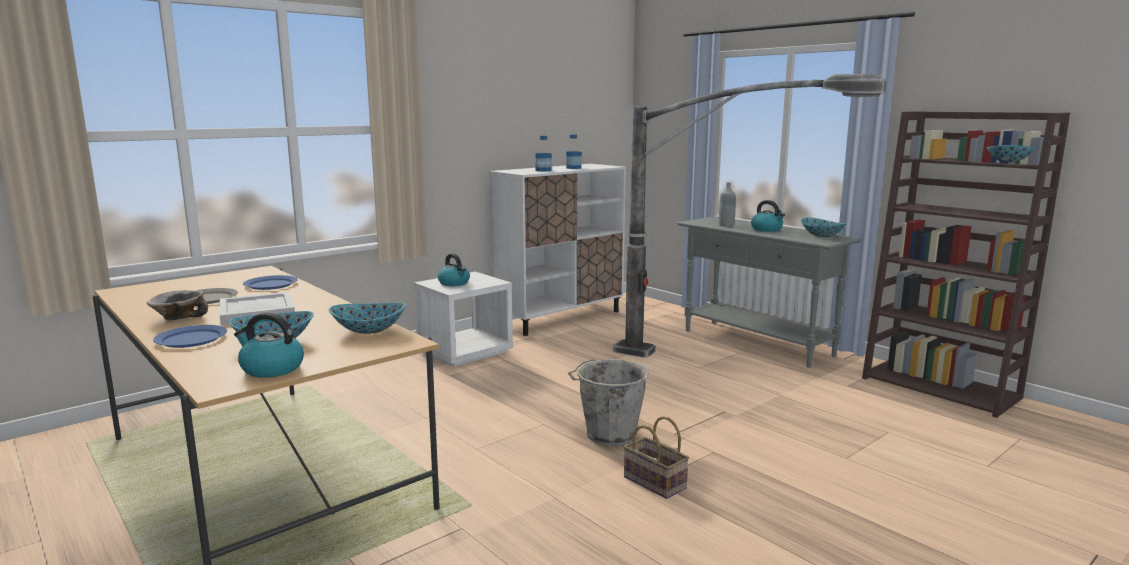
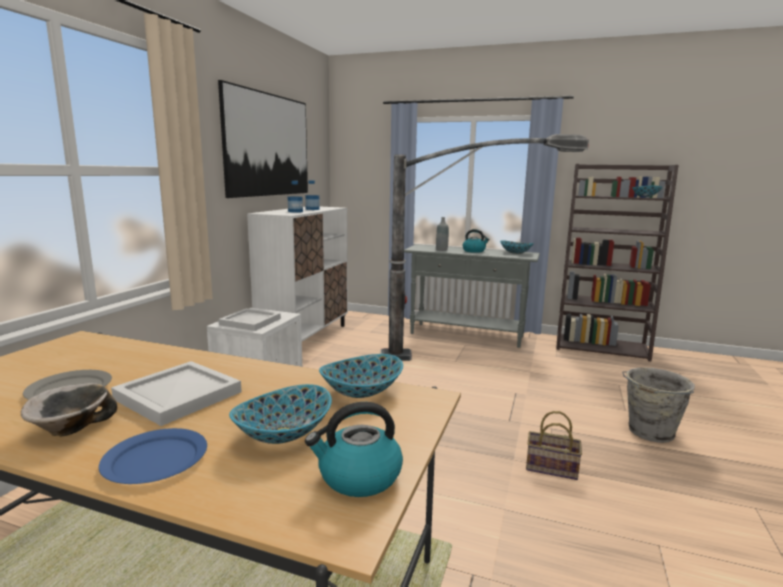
camera: 30 degrees left, 0 degrees up
(271, 285) = (128, 355): blue plate -> none
(454, 283) = (250, 321): kettle -> white tray
(526, 95) = (268, 145): none -> picture
(609, 435) = (468, 435): grey bucket -> grey bucket (650, 432)

